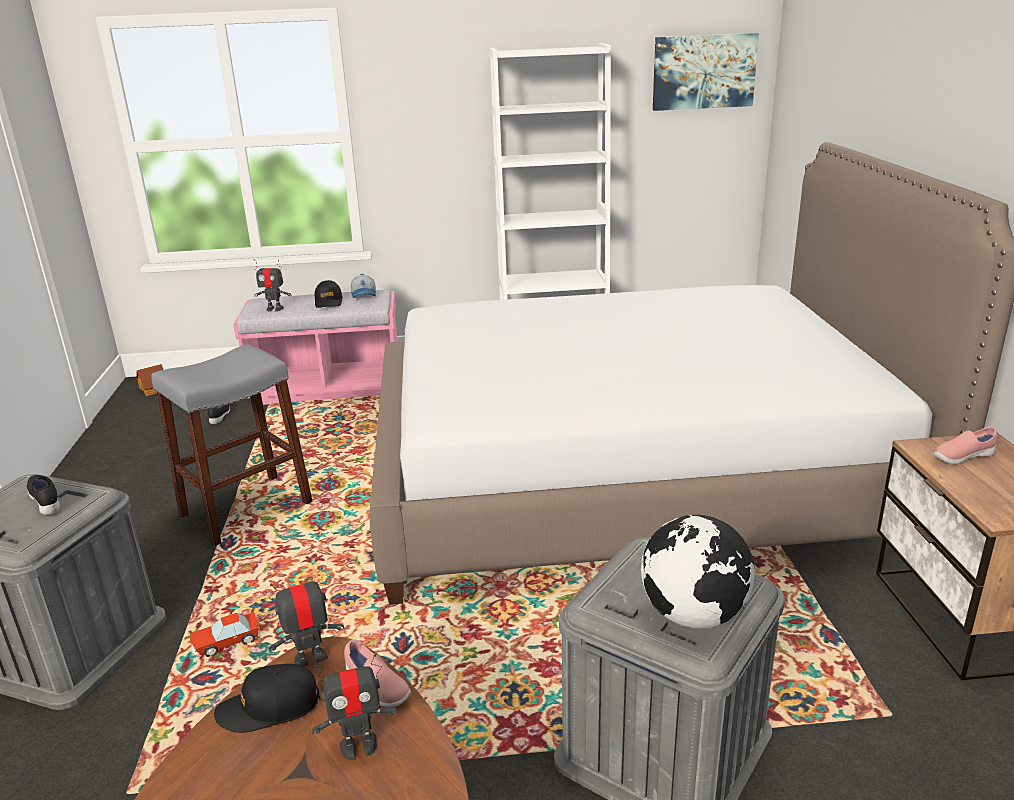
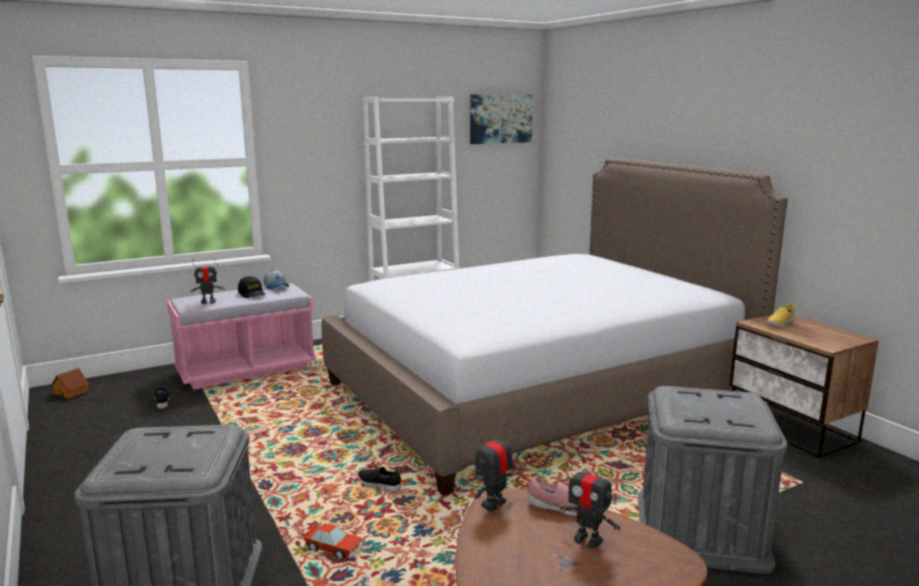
camera: 25 degrees left, 10 degrees down
(46, 501) = (182, 441): black shoe -> black shoe (380, 485)
(227, 642) = (333, 549): toy car -> toy car turned 105 degrees counterclockwise
(246, 509) = (257, 460): grey stool -> none
(269, 707) = (499, 536): black cap -> none
(359, 746) = (587, 539): toy robot -> toy robot turned 75 degrees clockwise
(694, 615) = (737, 414): globe -> none
(961, 457) = (779, 324): pink shoe -> yellow shoe

